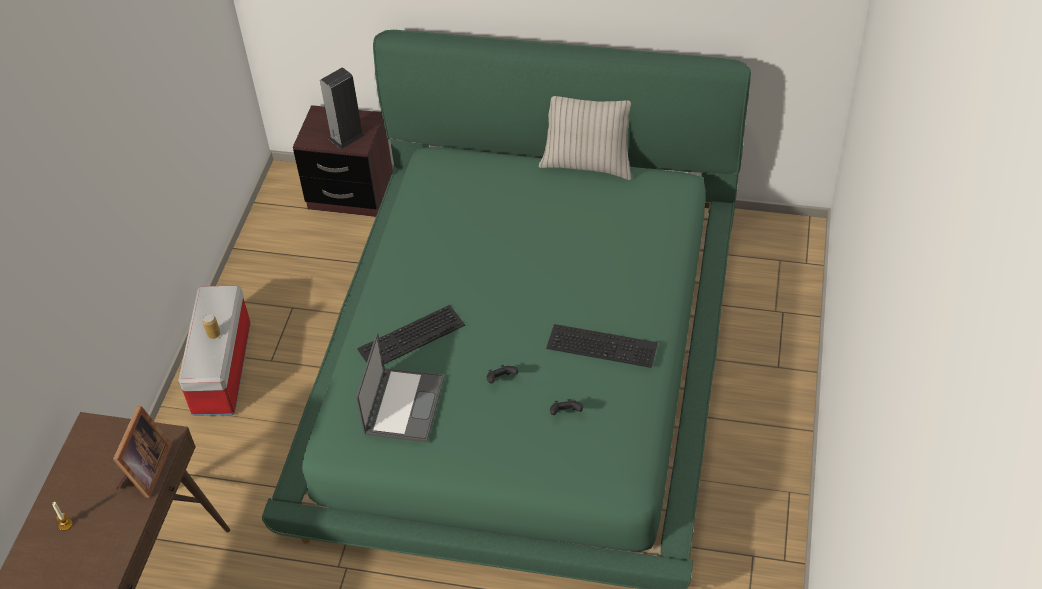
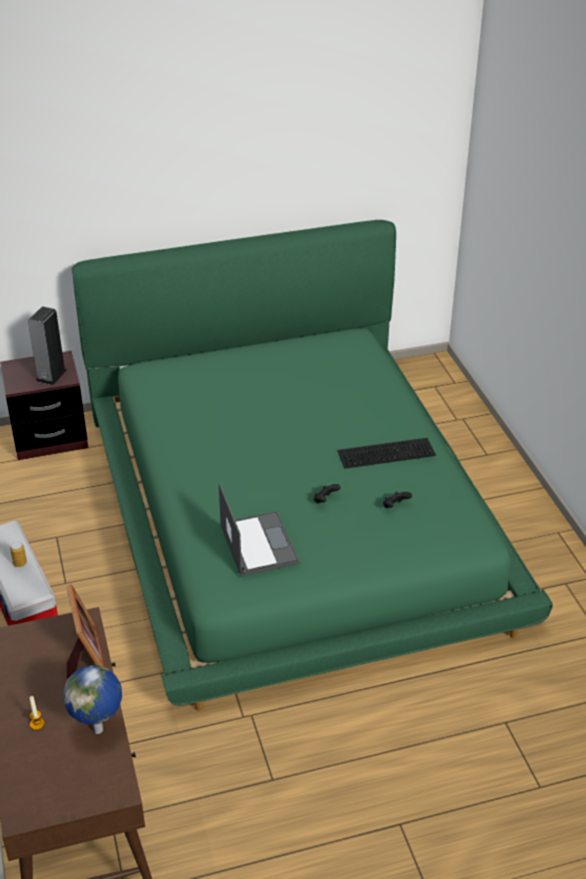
camera: 30 degrees left, 10 degrees down
(108, 553) = (99, 730): none -> globe
(411, 339) = (227, 496): keyboard -> none
(587, 163) = (275, 340): beige pillow -> none

